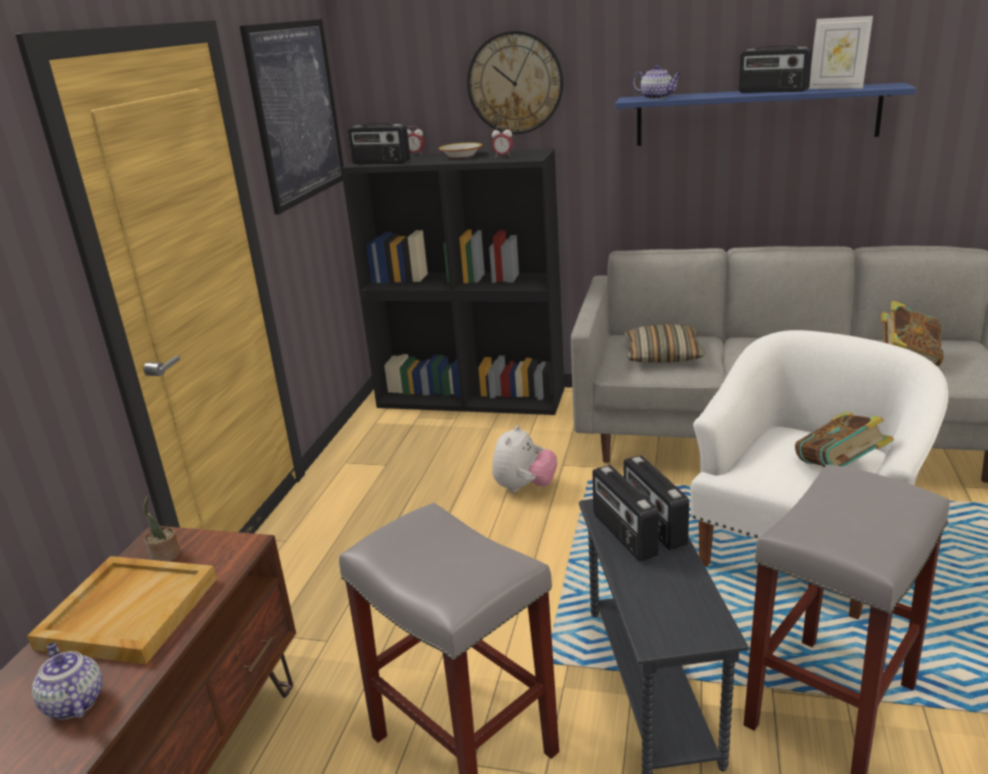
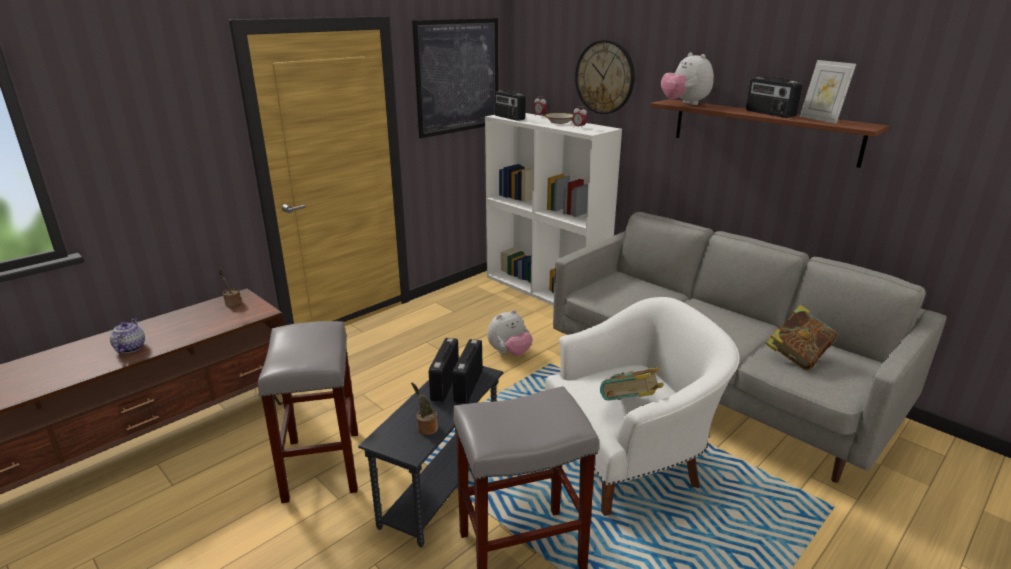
camera: 30 degrees right, 0 degrees up
(128, 612) = (191, 321): beige tray -> none
(472, 397) = (546, 290): black bookcase -> white bookcase
(657, 98) = (684, 104): teapot -> plush toy
(662, 355) = (627, 294): pillow -> none
(687, 597) = (426, 429): none -> potted plant
(755, 116) = (763, 131): blue shelf -> brown shelf

